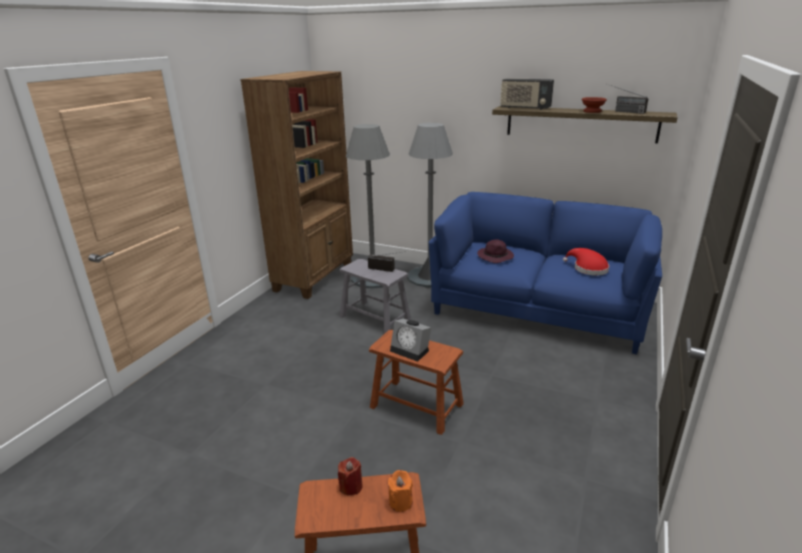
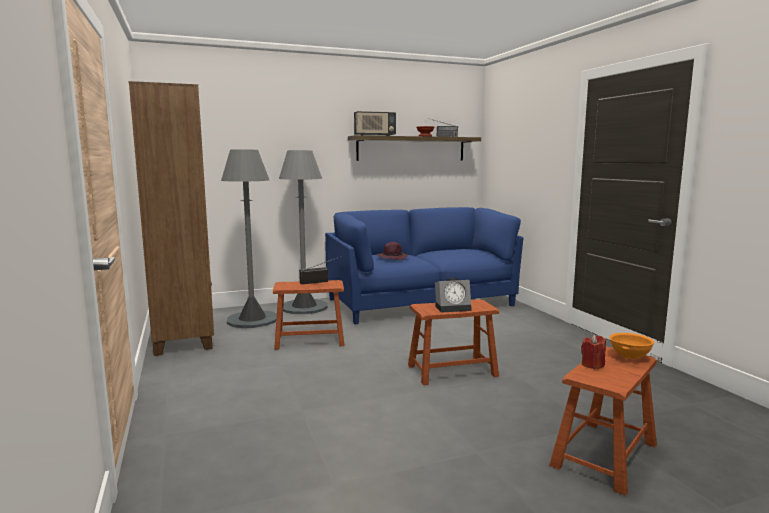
camera: 45 degrees left, 15 degrees down
(375, 317) = (310, 340): grey stool -> brown stool
(400, 502) = (629, 357): orange candle -> orange bowl
(587, 269) = (461, 252): red hat -> none

